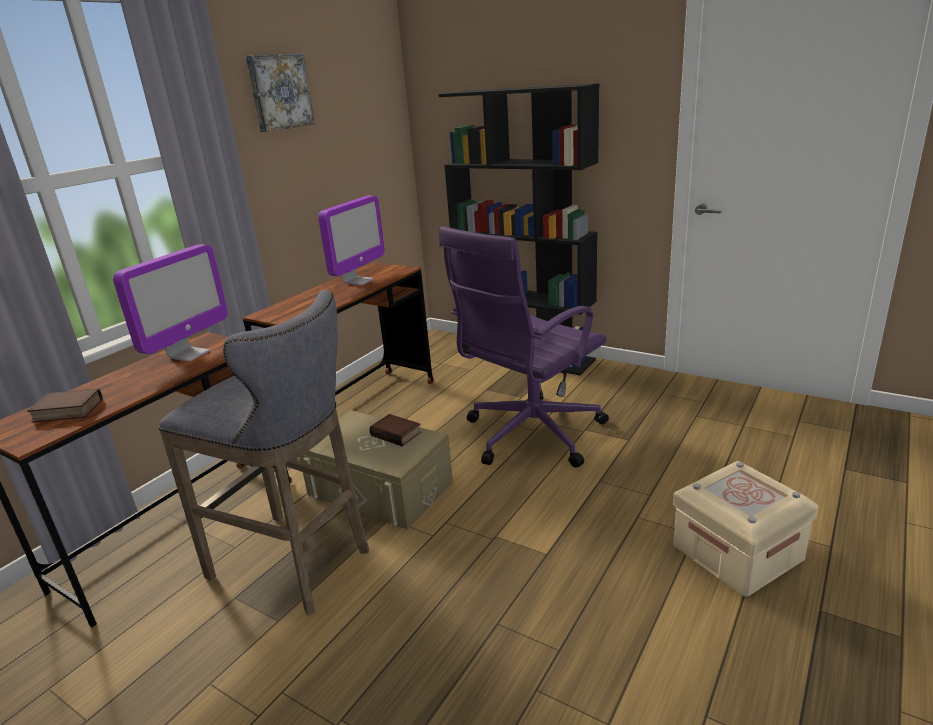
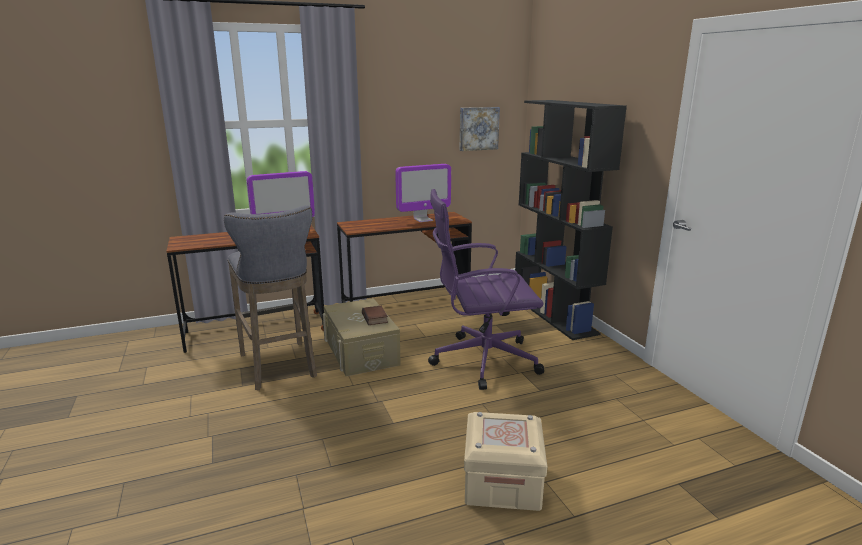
camera: 35 degrees right, 5 degrees down
(66, 412) = (206, 240): book -> none
(279, 92) = (407, 88): picture -> picture (478, 128)

